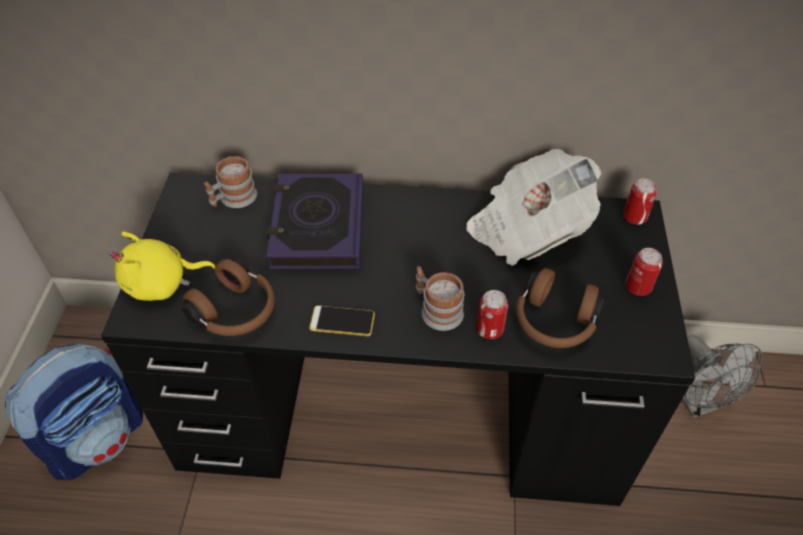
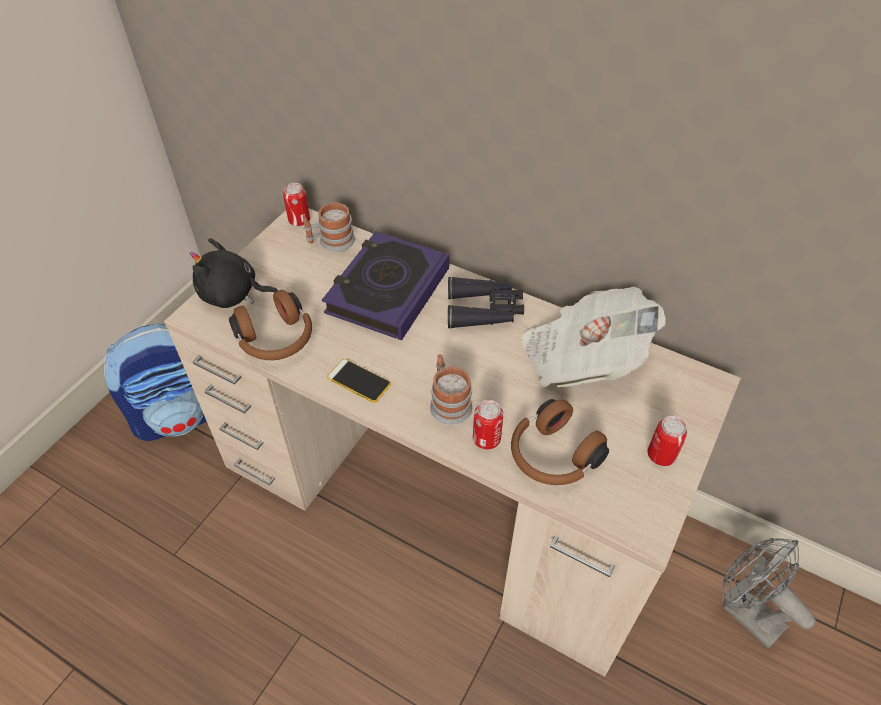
camera: 25 degrees right, 0 degrees up
(162, 283) = (233, 295): yellow plush toy -> black plush toy
(403, 408) = (442, 493): black desk -> beige desk
(419, 215) = (485, 310): none -> black binoculars
(634, 217) = (701, 385): can -> can (299, 220)
(696, 402) = (745, 611): grey fan -> grey fan turned 135 degrees clockwise

